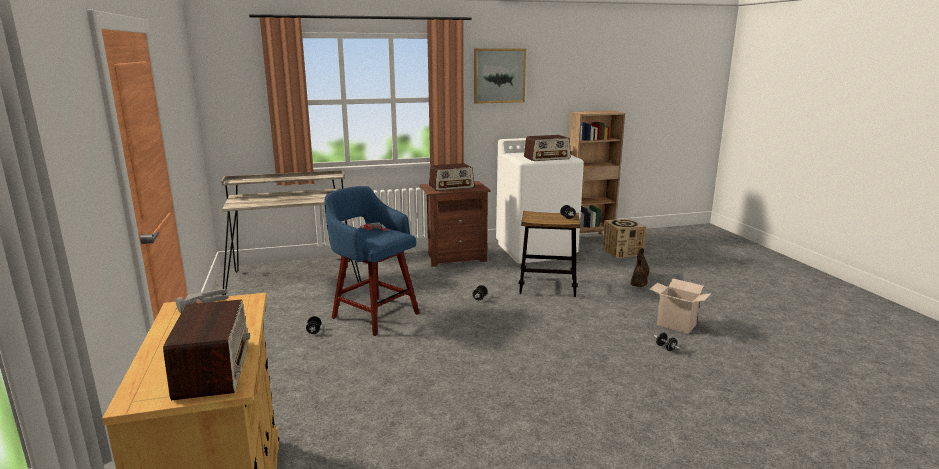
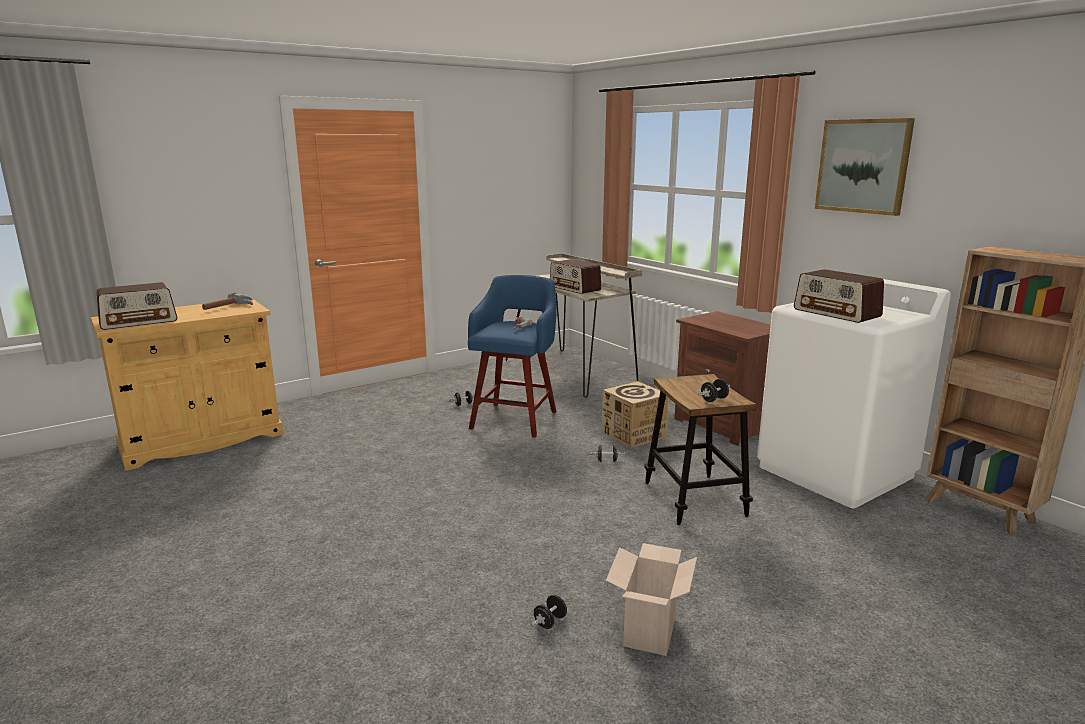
camera: 70 degrees right, 0 degrees up
(451, 187) = (727, 323): radio -> radio (575, 288)
(622, 251) = (961, 552): cardboard box -> cardboard box (633, 434)
(639, 281) = (821, 581): brown boot -> none

